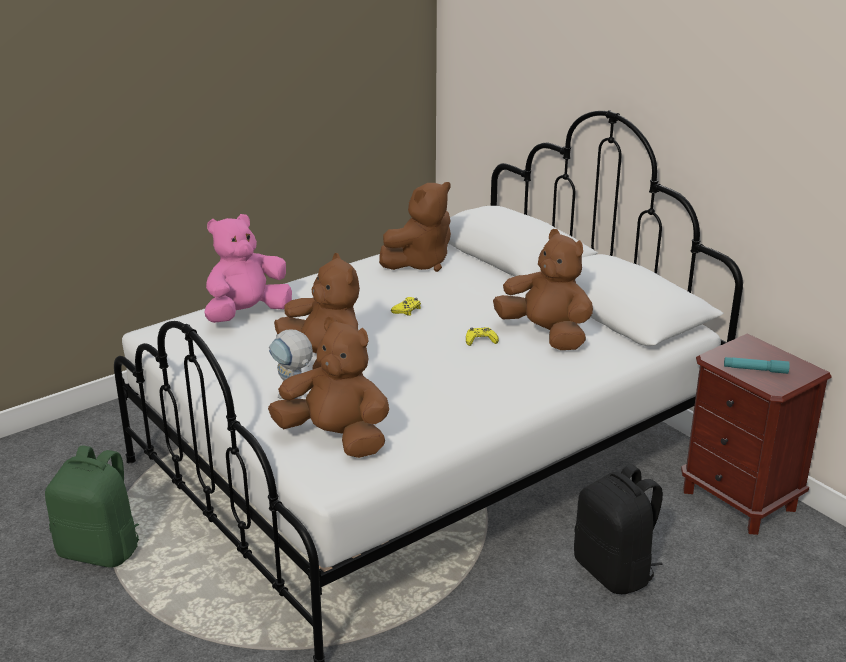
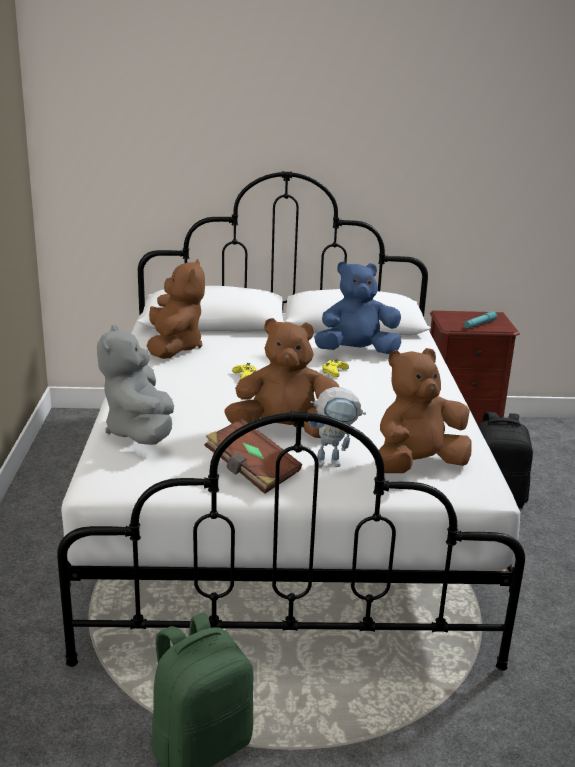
camera: 55 degrees left, 5 degrees down
(237, 375) = (251, 471): none -> brown book
(247, 314) = (141, 433): pink plush toy -> grey plush toy
(546, 334) = (356, 352): brown plush toy -> blue plush toy

